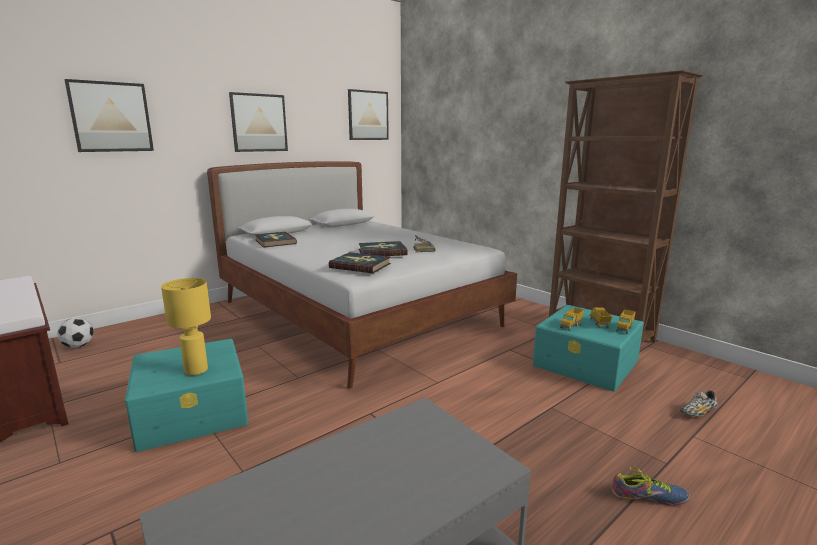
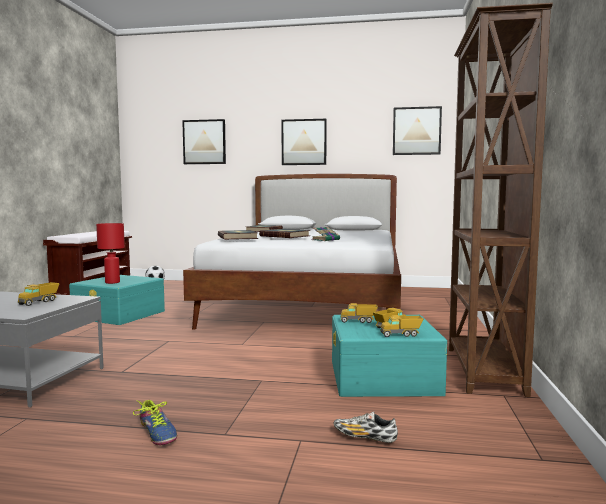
camera: 50 degrees right, 10 degrees down
(195, 370) = (112, 282): yellow table lamp -> red table lamp
(417, 442) = (39, 302): none -> toy truck

